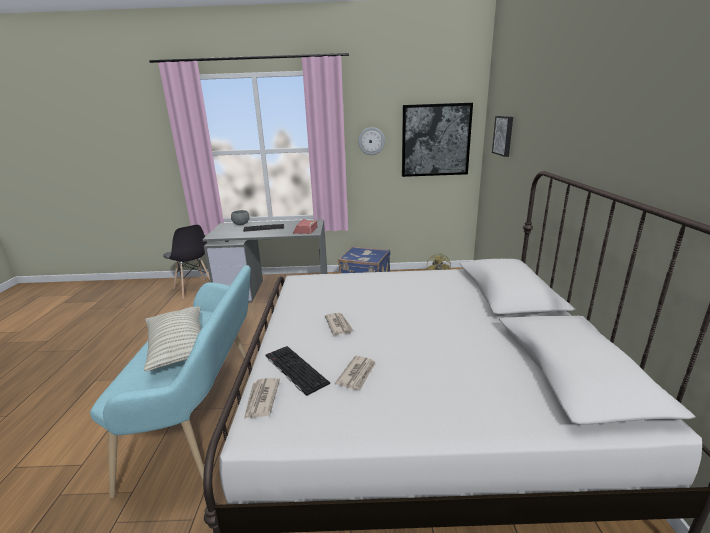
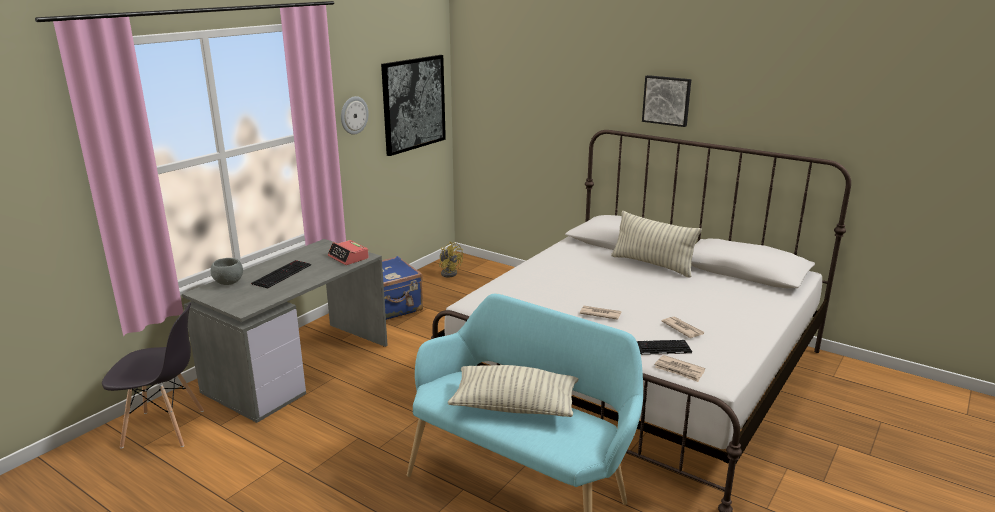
camera: 55 degrees left, 0 degrees up
(482, 315) = (652, 265): none -> pillow
(504, 135) = (507, 93): picture -> picture (667, 100)

